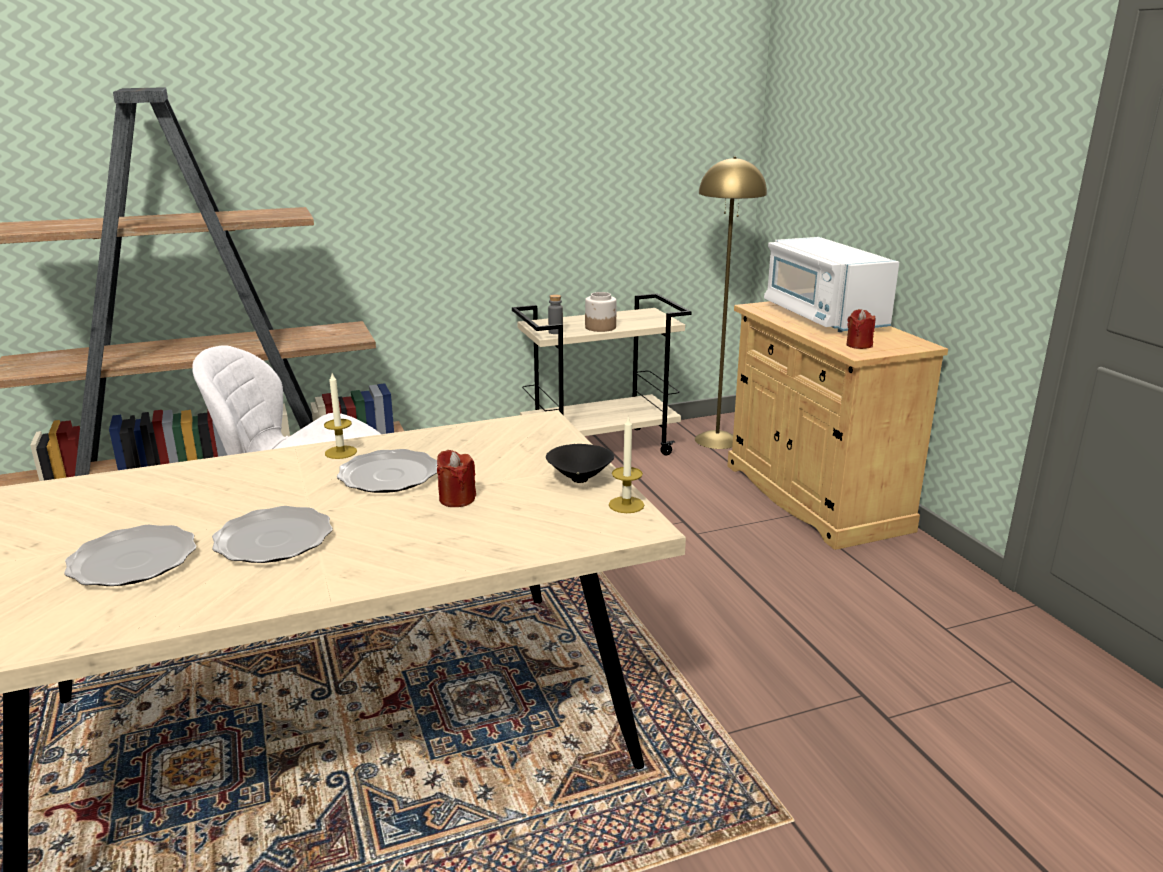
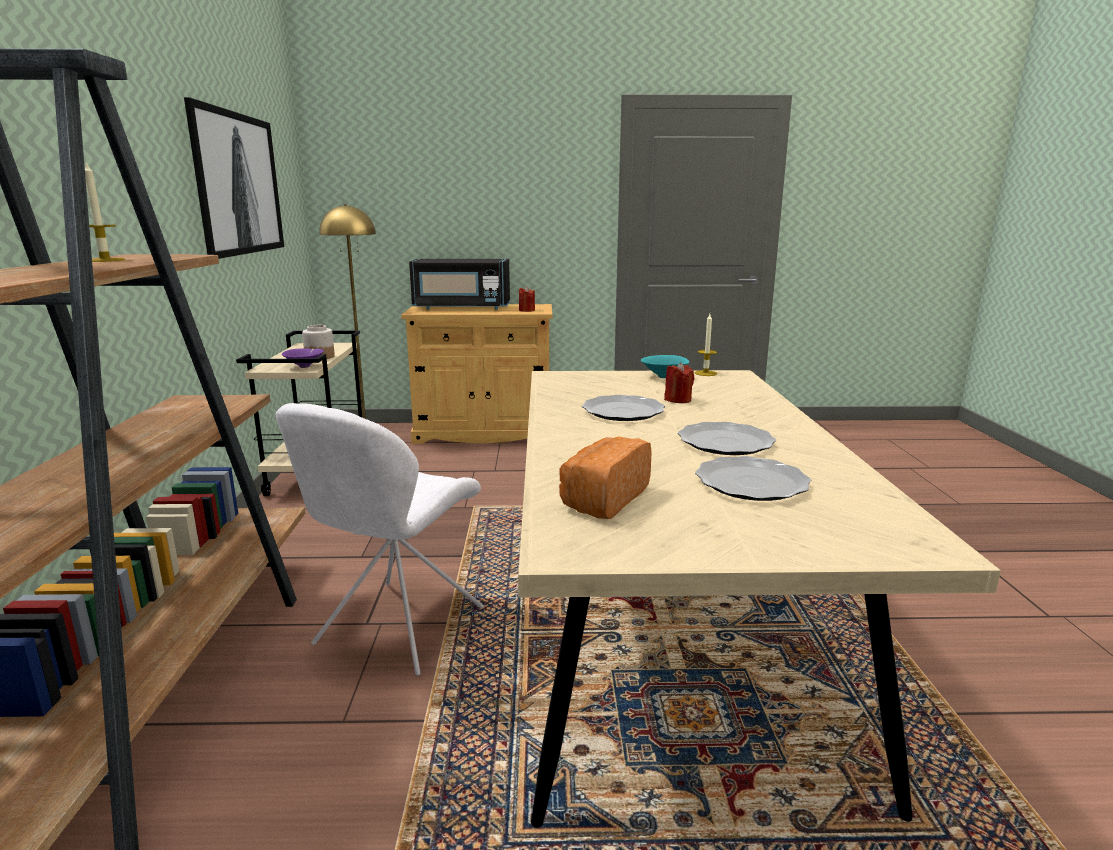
camera: 70 degrees left, 5 degrees down
(105, 498) = (603, 499): none -> bread
(341, 452) = (561, 421): candle -> candle (105, 260)
(555, 332) = (305, 366): grey bottle -> purple bowl
(574, 135) = (237, 184): none -> picture
(579, 480) = (664, 377): black bowl -> turquoise bowl
(822, 317) = (461, 308): white microwave -> black microwave

